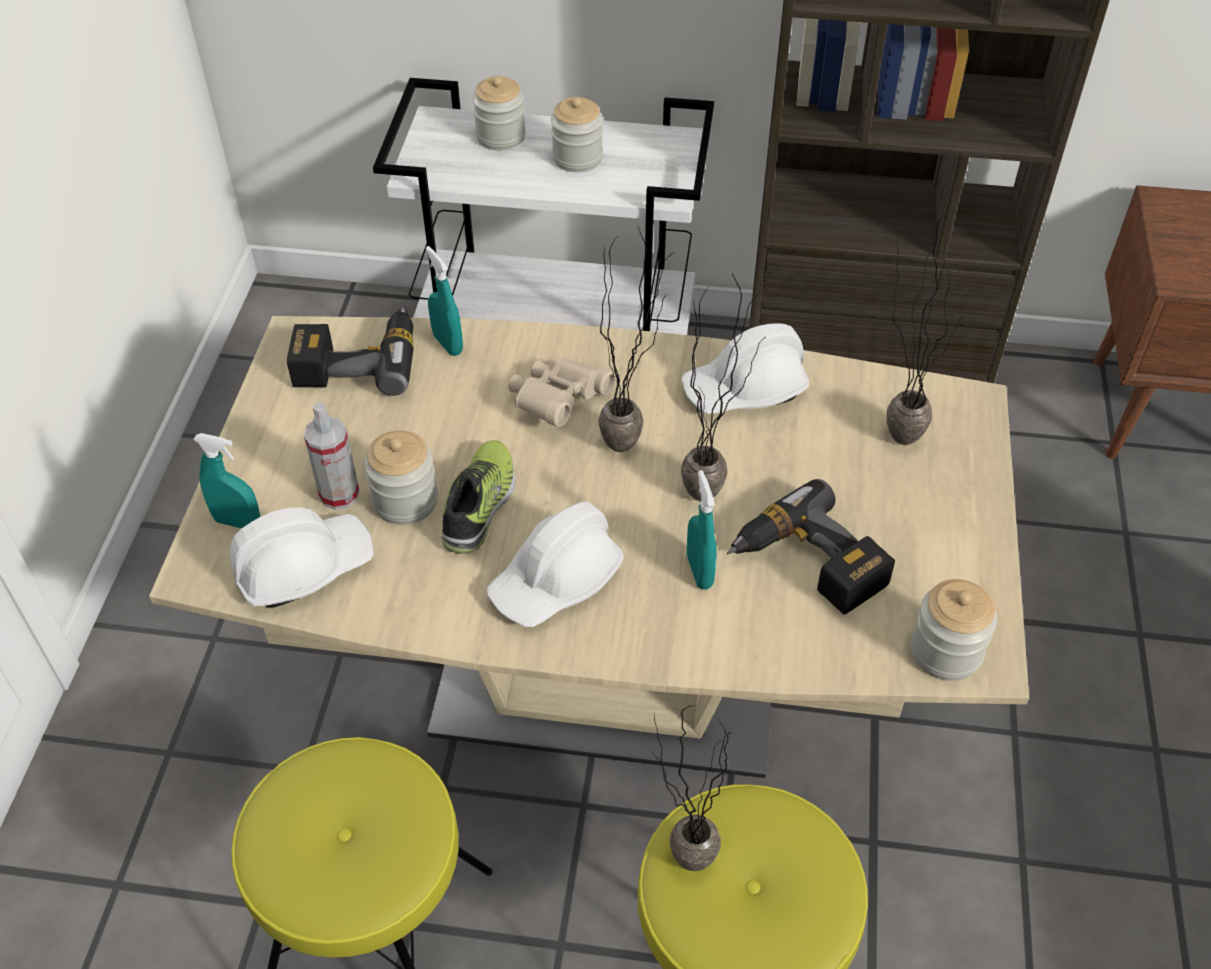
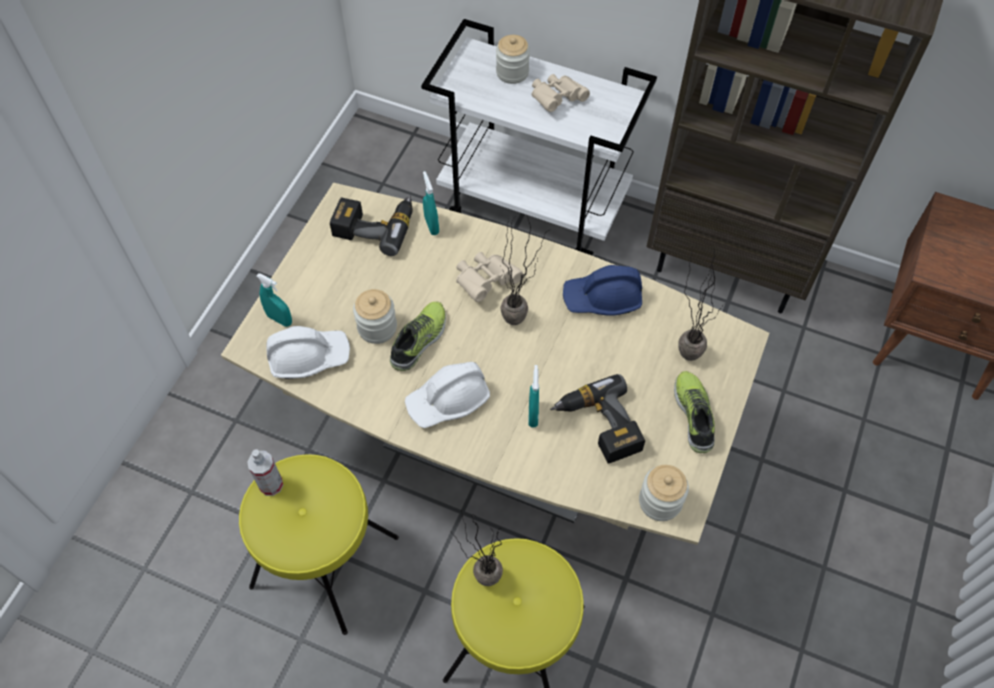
camera: 15 degrees right, 10 degrees up
(339, 494) = (341, 314): spray bottle -> spray bottle (271, 484)
(577, 158) = (556, 99): jar -> beige binoculars
(716, 491) = (561, 364): potted plant -> none
(745, 389) = (602, 298): white hard hat -> blue hard hat
(946, 517) = (695, 415): none -> shoe

